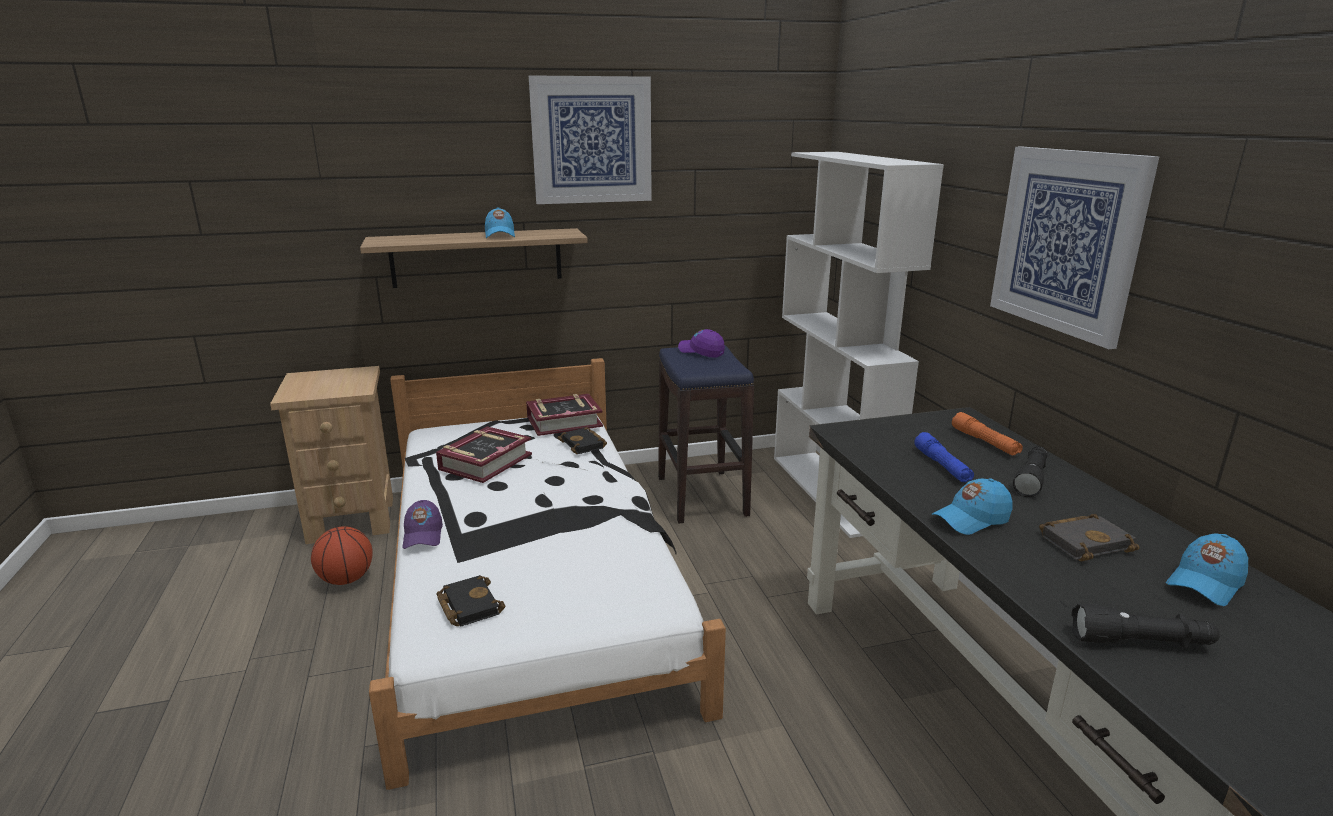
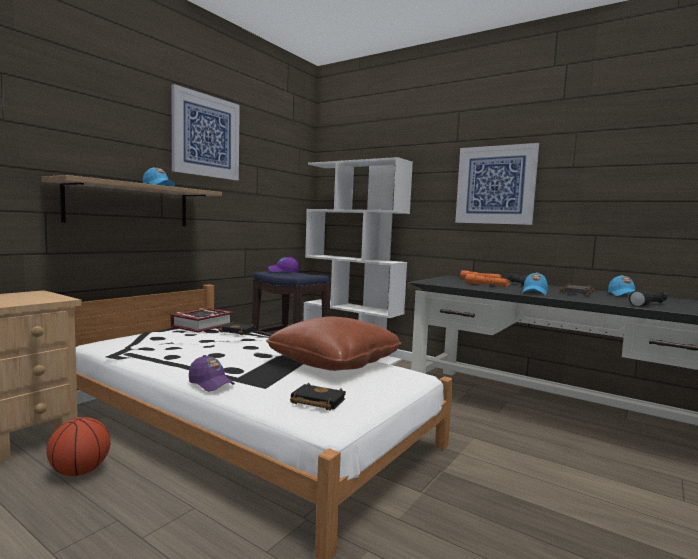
camera: 40 degrees left, 15 degrees down
(485, 462) = (185, 346): book -> none
(600, 542) = (334, 363): none -> brown pillow
(942, 466) = (486, 285): blue flashlight -> orange flashlight

